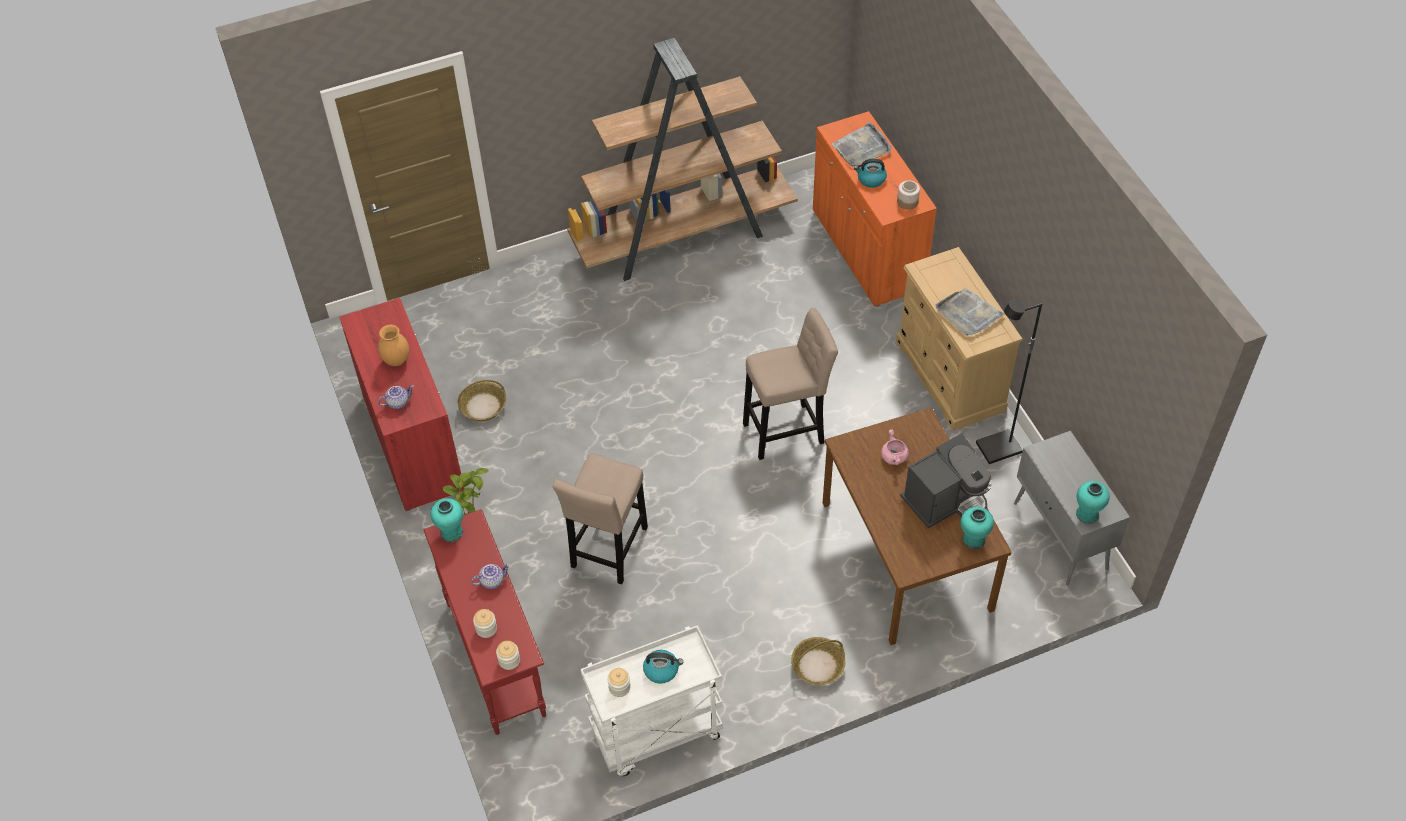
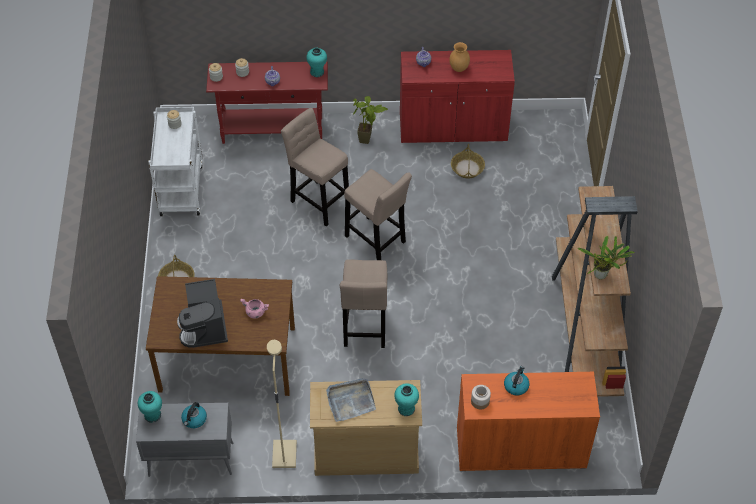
camera: 110 degrees right, 0 degrees up
(648, 463) = (377, 241): none -> beige stool
(662, 670) = (173, 145): kettle -> kettle (194, 420)
(728, 101) = (602, 275): none -> potted plant
(862, 148) = (555, 394): grey tray -> none
(973, 540) = (166, 330): turquoise vase -> turquoise vase (406, 408)
(998, 449) = (283, 454): black floor lamp -> beige floor lamp

